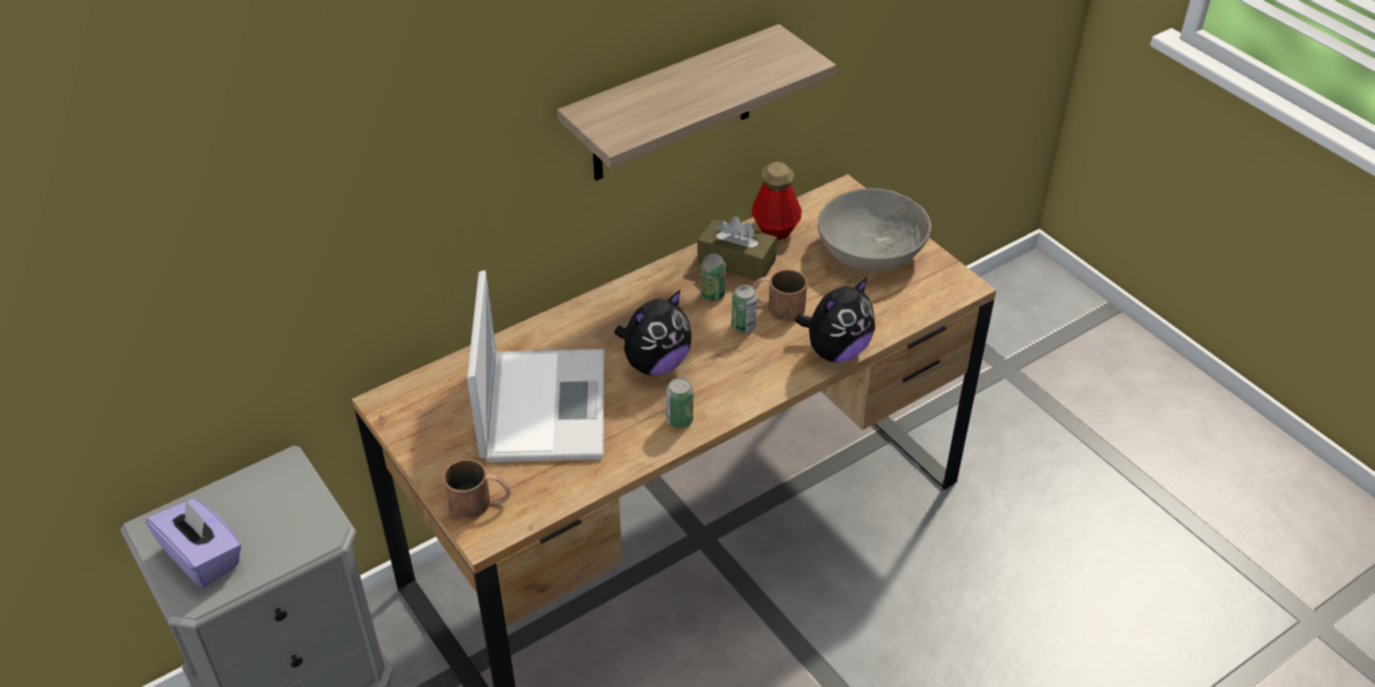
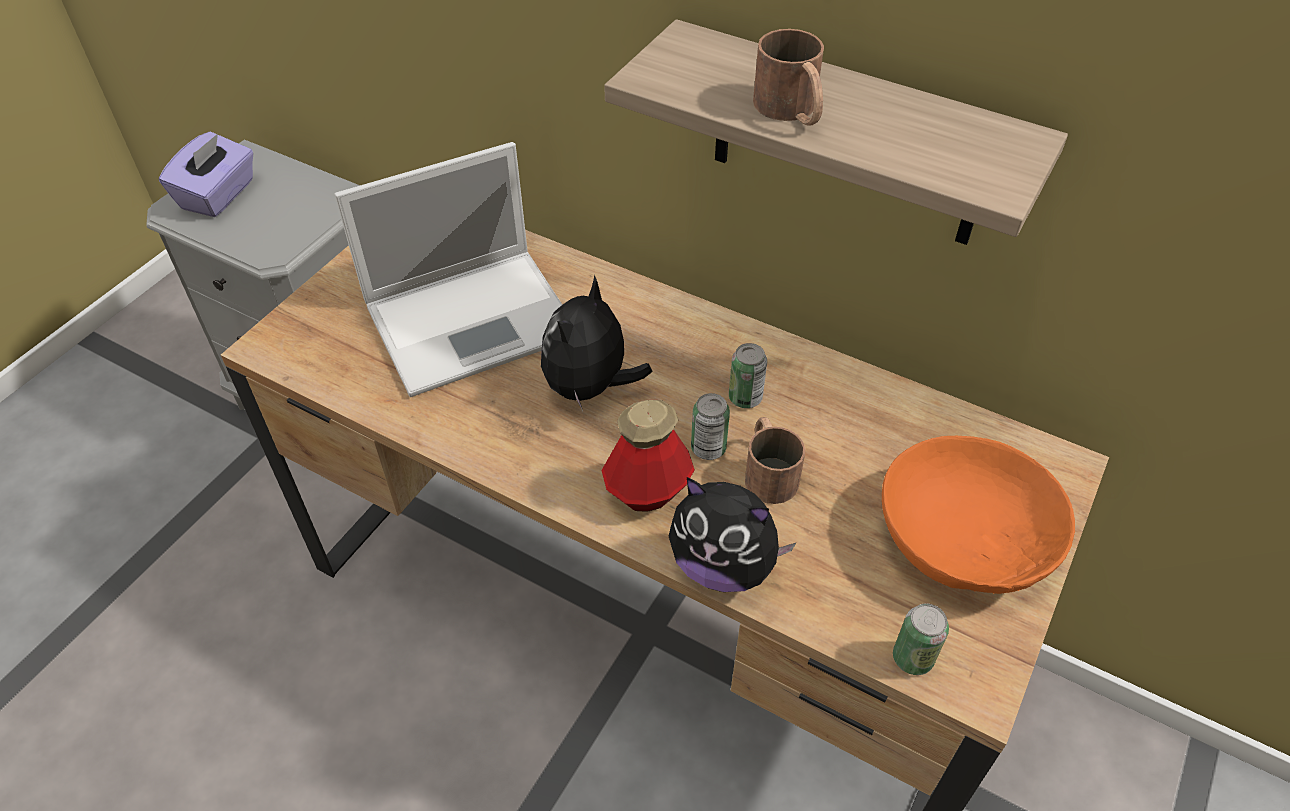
camera: 65 degrees right, 5 degrees up
(480, 502) = (308, 326): brown mug -> brown mug (792, 111)
(655, 363) = (590, 388): plush toy -> plush toy turned 90 degrees clockwise
(679, 420) = (505, 444): can -> can (912, 658)
(736, 262) = (824, 399): brown tissue box -> none
(775, 229) = (921, 416): bottle -> bottle (647, 491)
(871, 250) = (964, 539): grey bowl -> orange bowl

